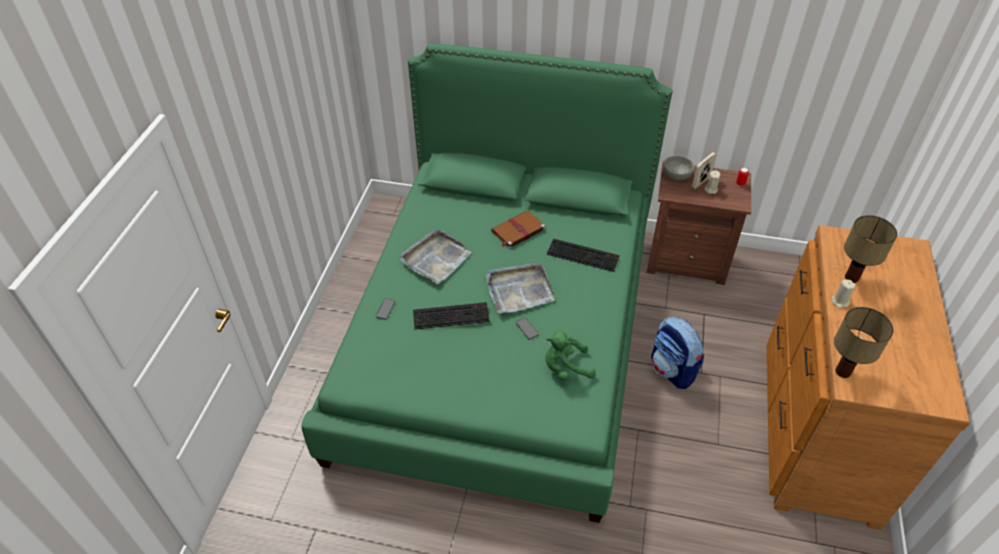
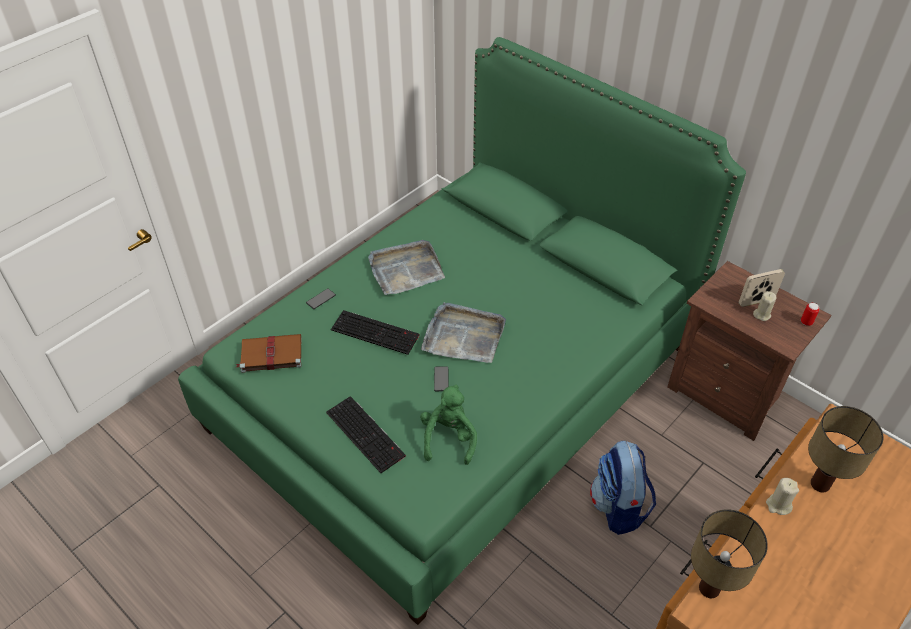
camera: 30 degrees right, 0 degrees up
(517, 231) = (510, 275): brown book -> brown book (270, 354)
(565, 368) = (449, 438): green plush toy -> green plush toy turned 75 degrees clockwise
(584, 255) = (562, 329): keyboard -> keyboard (367, 434)
(676, 175) = (731, 282): grey bowl -> none

